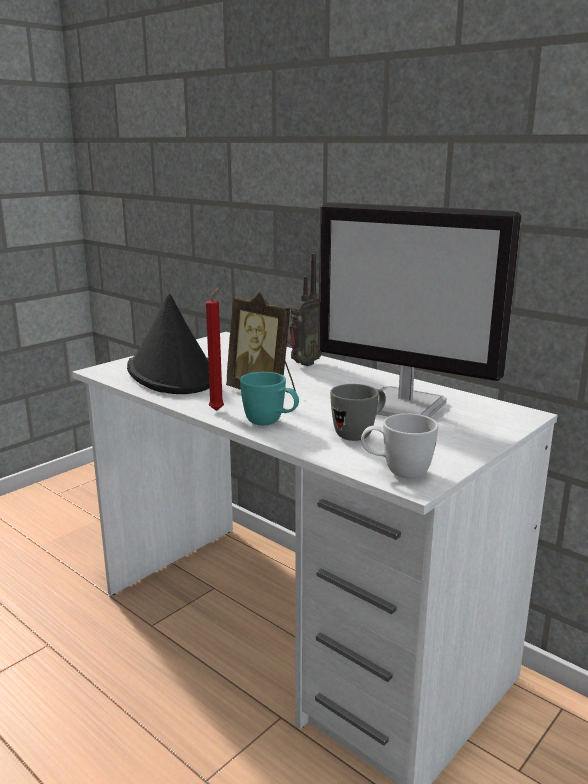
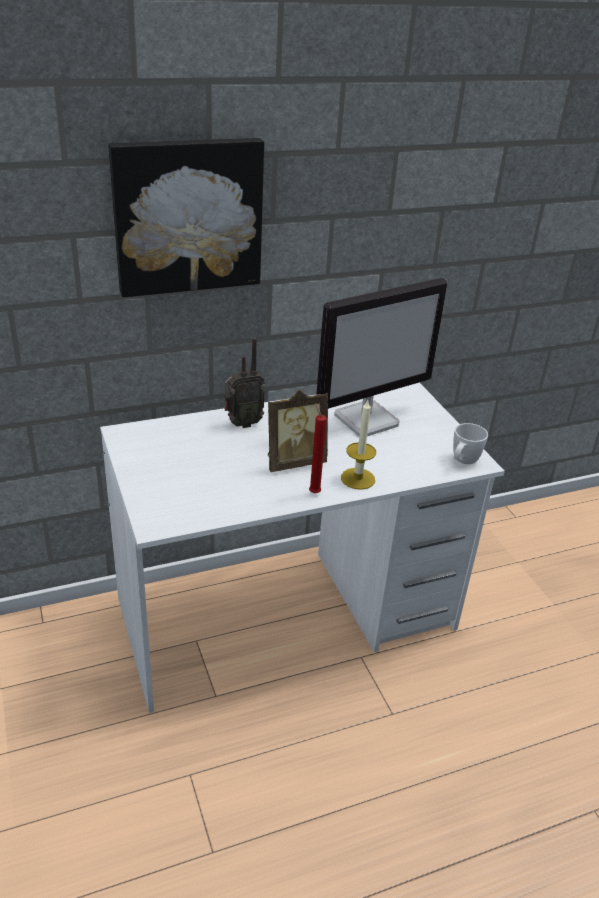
camera: 65 degrees left, 15 degrees up
(172, 372) = (201, 489): black hat -> none
(271, 423) = (357, 478): turquoise mug -> candle
(302, 124) = (187, 216): none -> picture
(302, 364) = (242, 423): radio -> radio turned 90 degrees clockwise
(359, 434) = (400, 453): grey mug -> none

